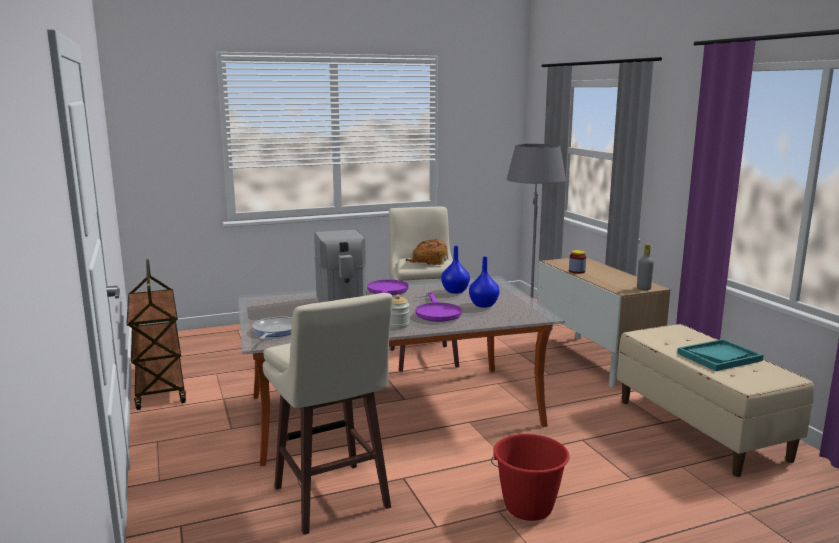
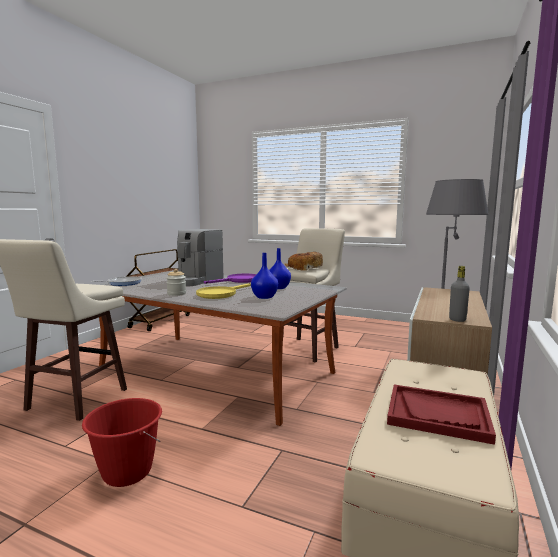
camera: 45 degrees right, 5 degrees down
(437, 313) = (220, 294): purple frying pan -> yellow frying pan
(577, 271) = (431, 297): jar -> none
(719, 357) = (438, 415): turquoise tray -> red tray

